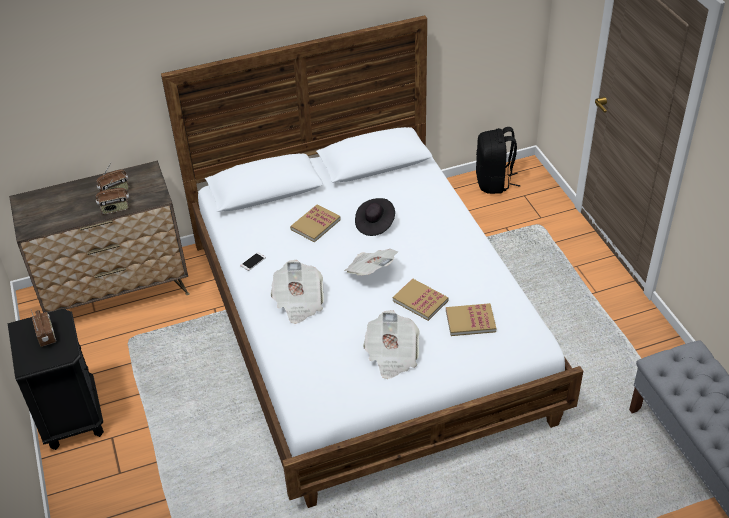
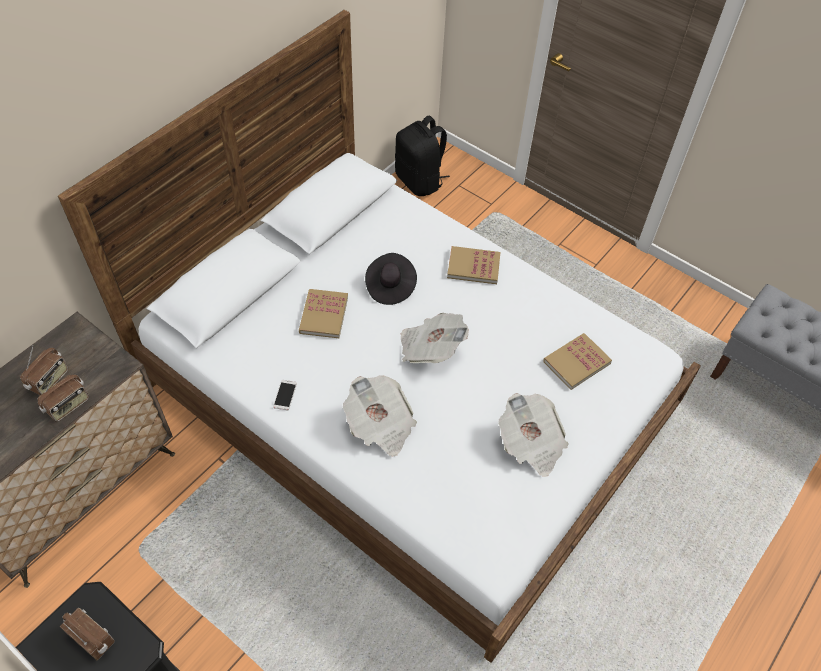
camera: 35 degrees left, 10 degrees up
(420, 301) = (509, 361): book -> book (473, 266)

